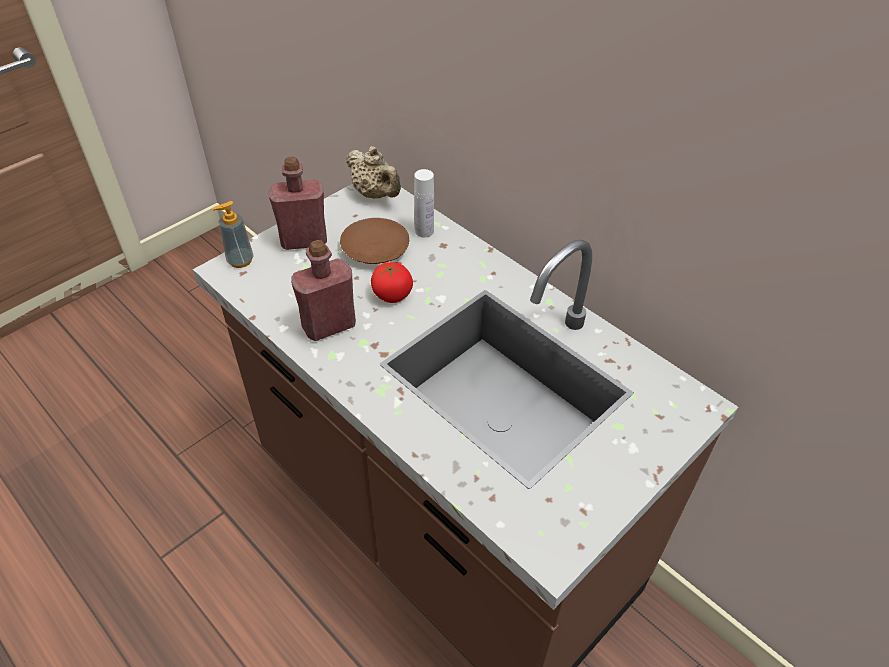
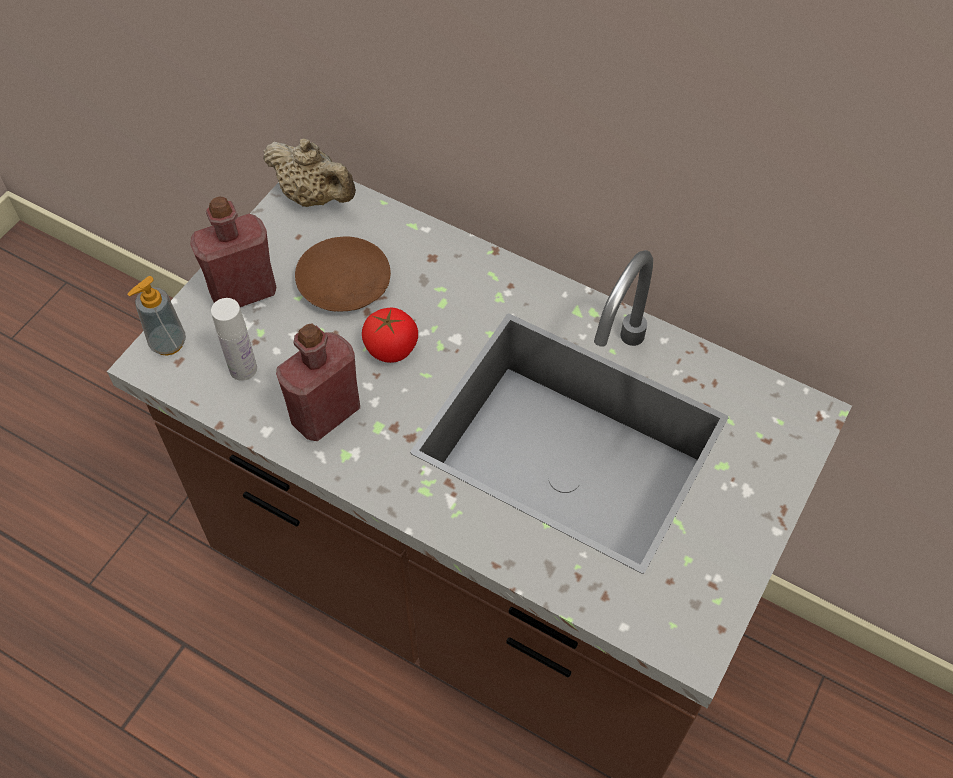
camera: 15 degrees left, 10 degrees up
(424, 231) = (400, 241): white bottle -> white bottle (243, 369)

